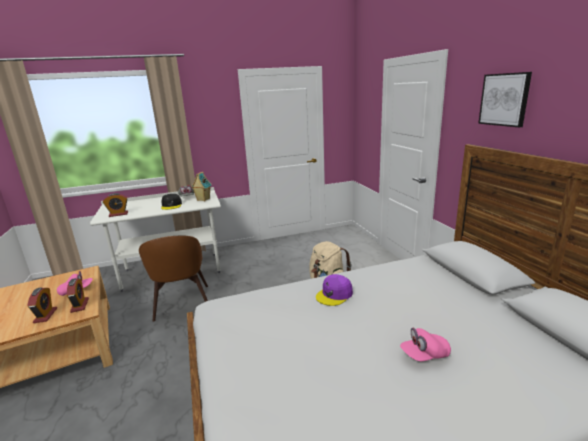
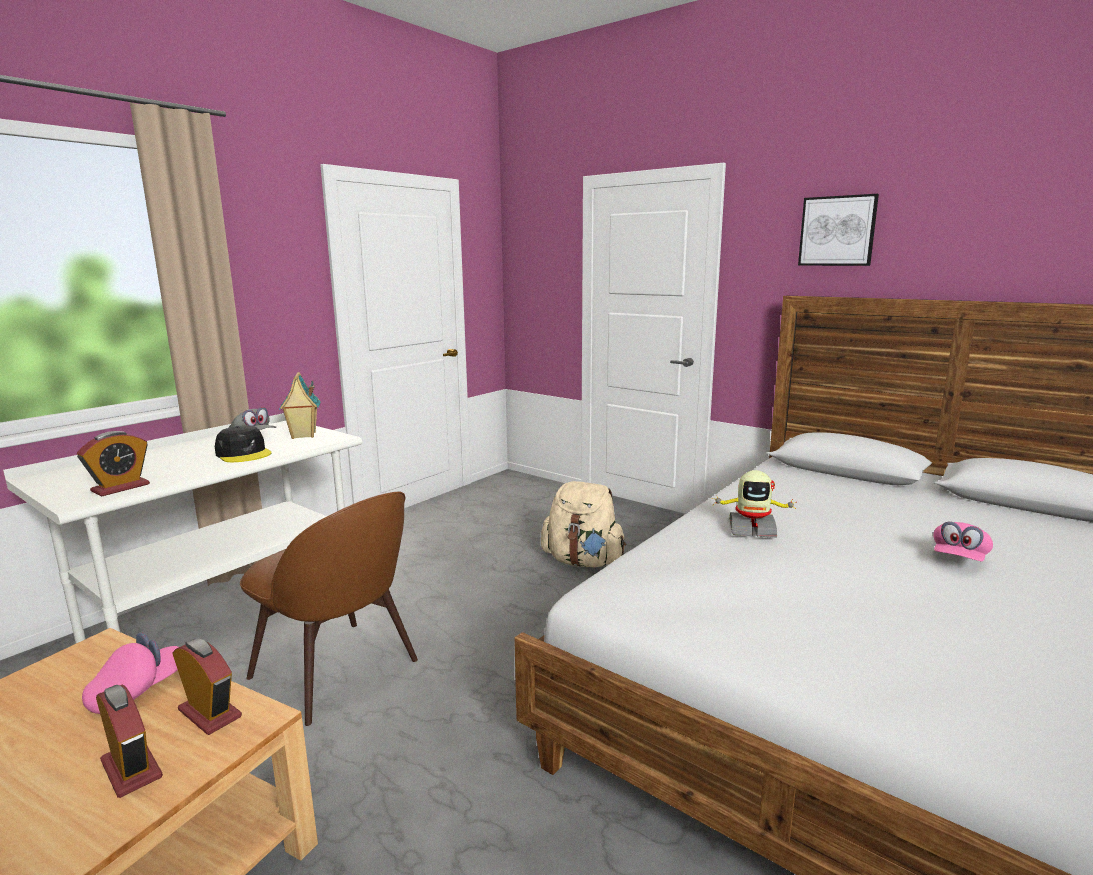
camera: 35 degrees left, 5 degrees down
(334, 295) = (751, 529): purple cap -> toy robot

